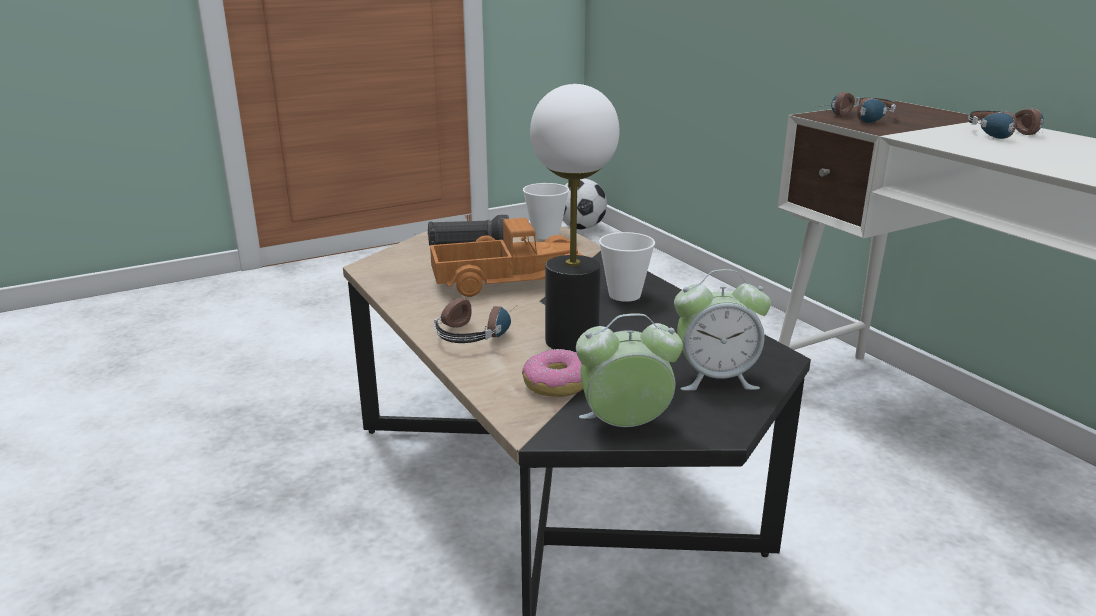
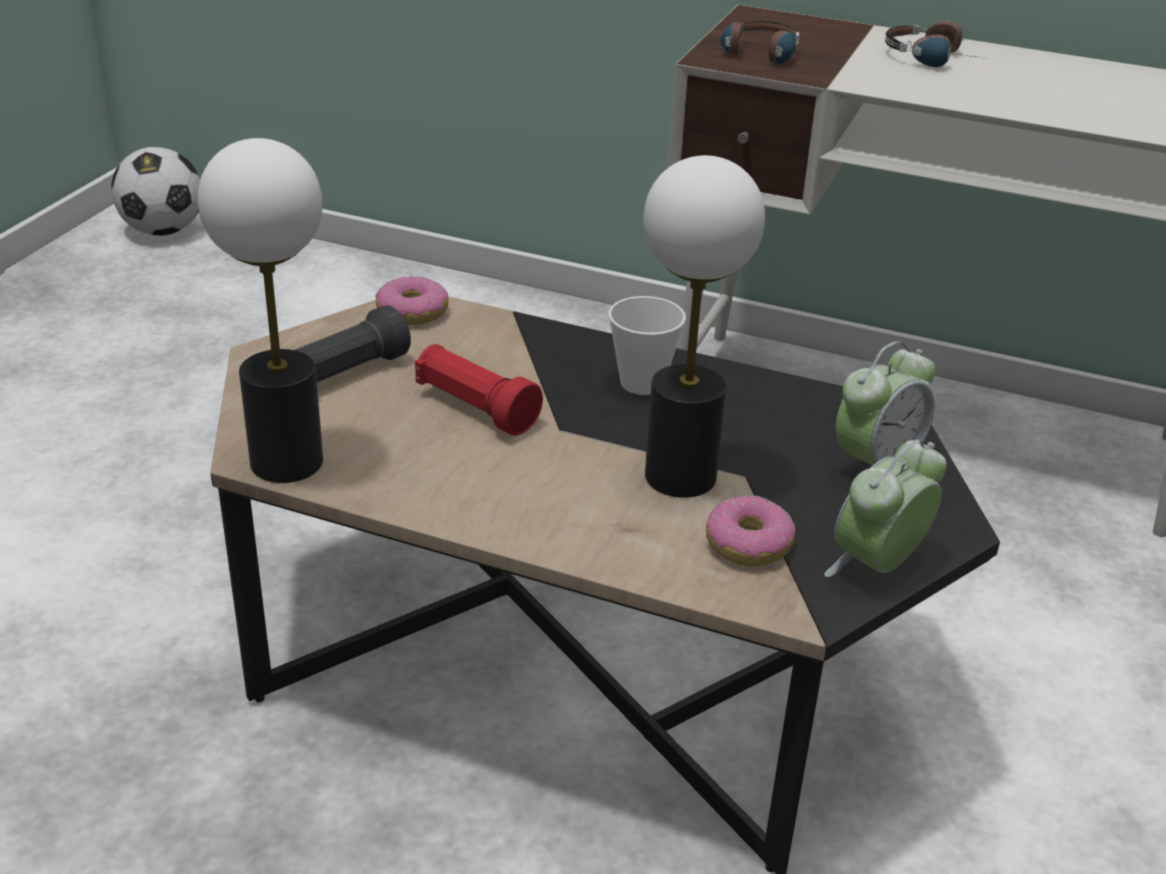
camera: 40 degrees left, 10 degrees up
(381, 272) = (287, 461): none -> table lamp
(476, 331) = (558, 508): headphones -> none
(508, 279) = (475, 408): toy truck -> red flashlight
(546, 235) = (412, 313): cup -> donut

